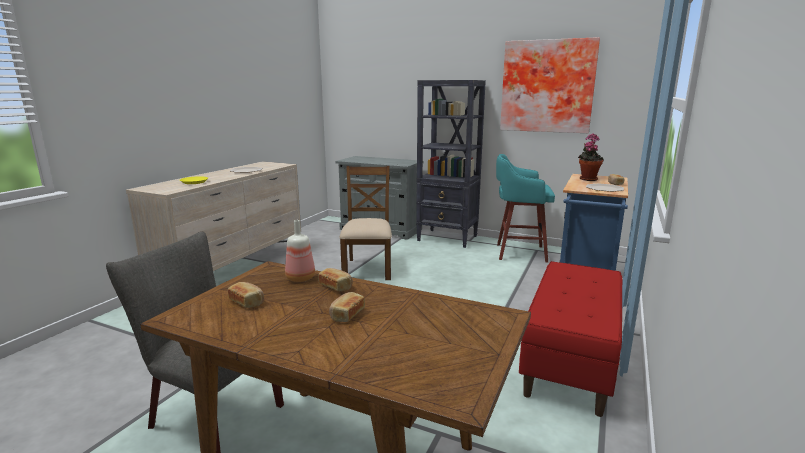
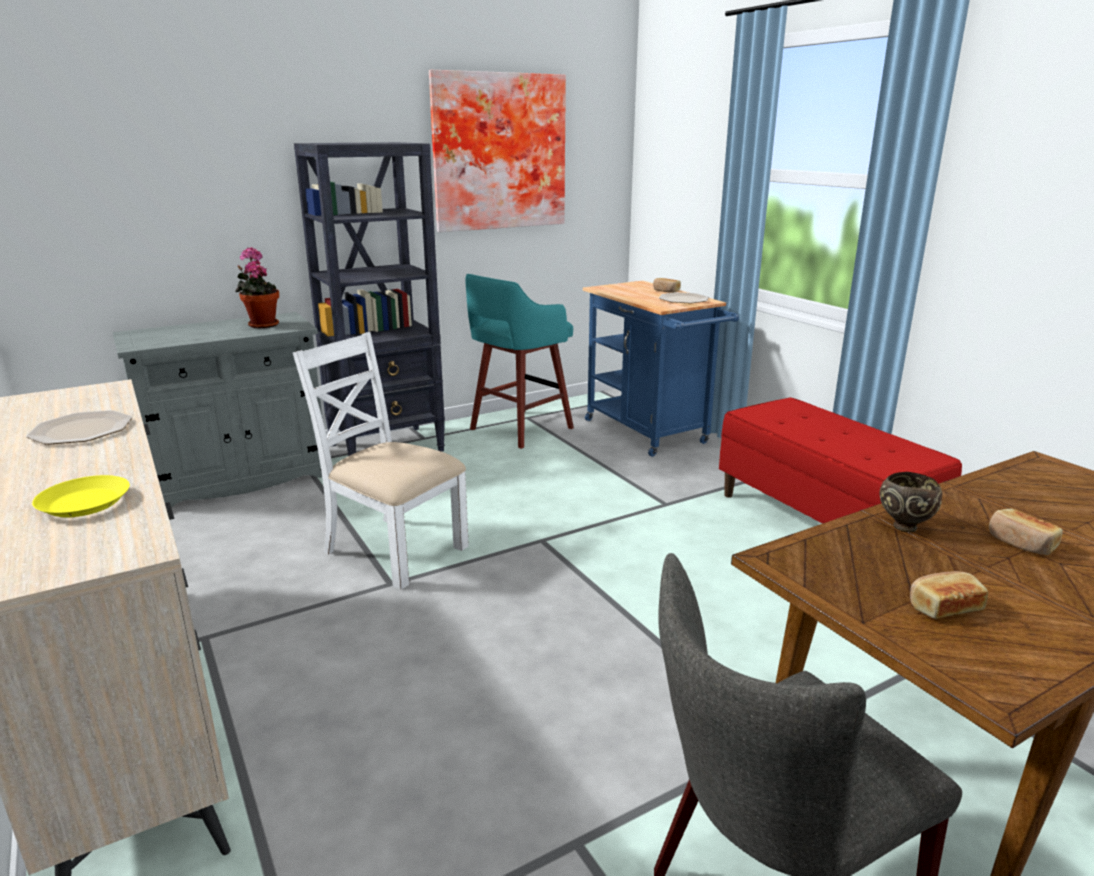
camera: 55 degrees left, 5 degrees up
(301, 278) = (852, 544): bottle -> none
(336, 286) = (904, 526): bread -> brown bowl
(368, 269) = (393, 549): brown chair -> white chair
(587, 179) = (624, 291): potted plant -> potted plant (262, 325)

